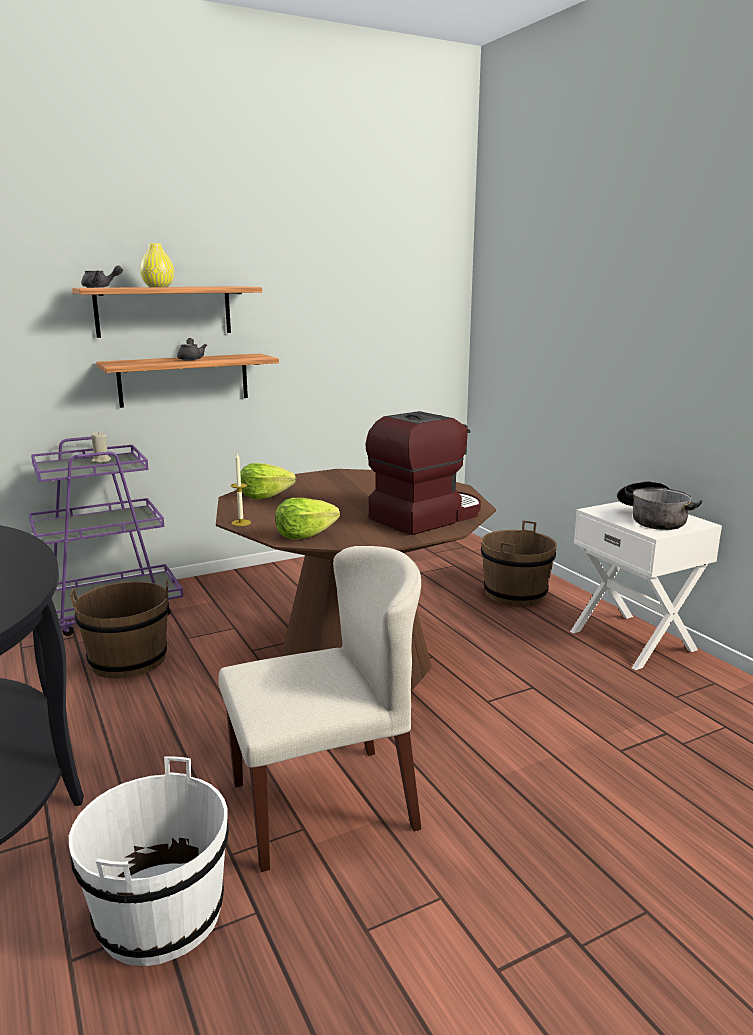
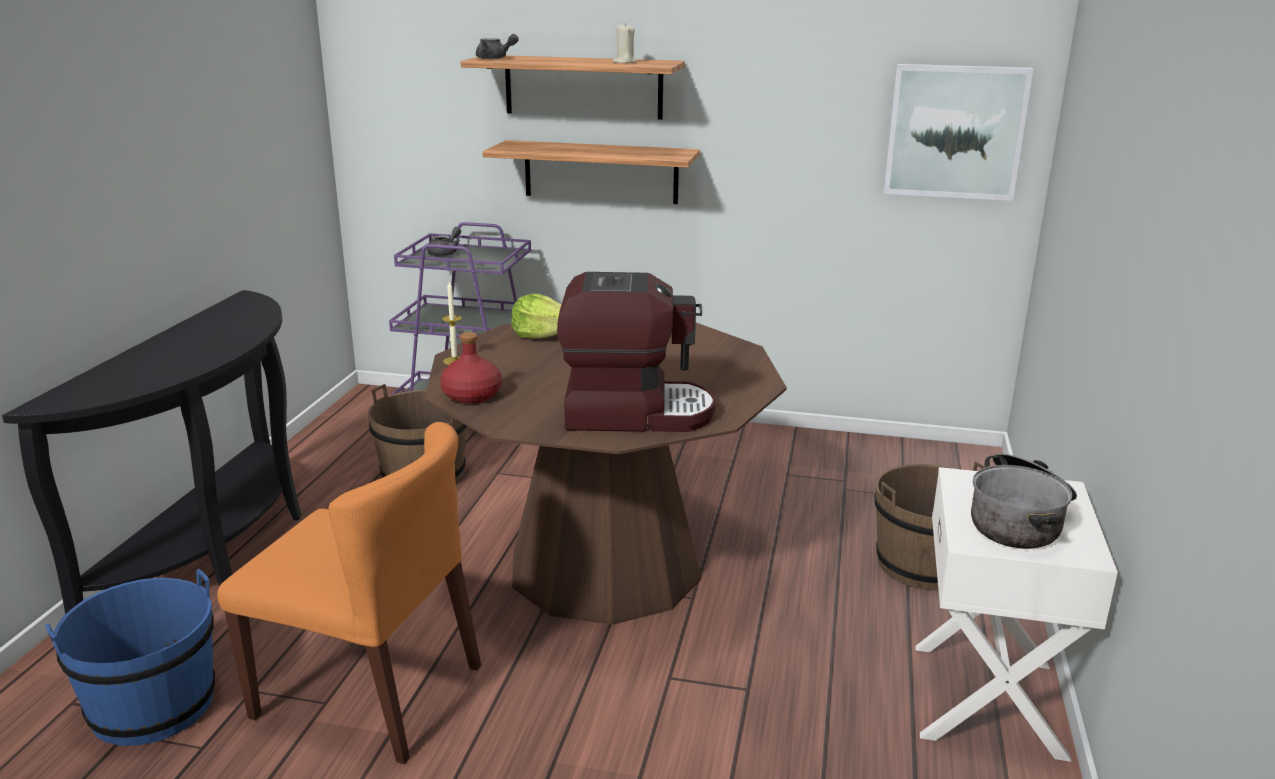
camera: 40 degrees right, 5 degrees up
(101, 460) = (484, 253): beige candle -> beige candle (624, 62)
(158, 287) = (557, 60): yellow vase -> none
(159, 914) = (153, 705): white bucket -> blue bucket
(191, 359) = (595, 149): grey teapot -> grey teapot (446, 253)
(304, 536) = (471, 395): lettuce -> red bottle
(324, 804) = (370, 691): beige chair -> orange chair
(420, 326) = (955, 132): none -> picture

